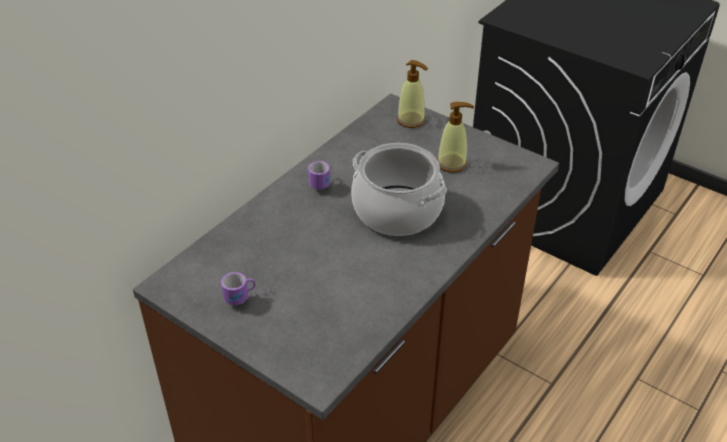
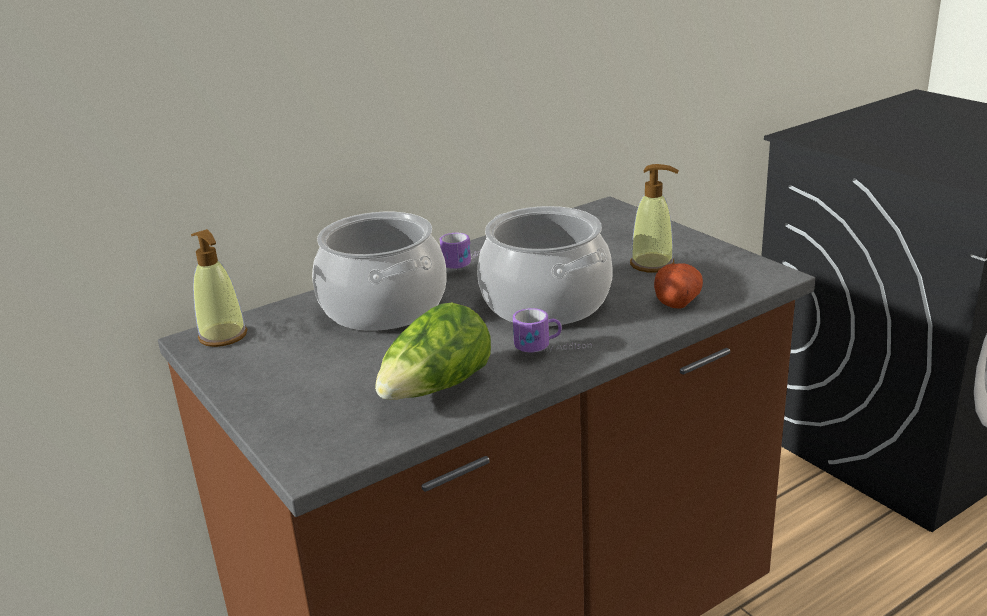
camera: 20 degrees right, 15 degrees down
(251, 298) = (290, 364): mug -> mug (553, 352)
(285, 231) = (382, 307): none -> cooking pot
(365, 303) = (436, 389): none -> lettuce
(411, 120) = (621, 221): soap dispenser -> soap dispenser (223, 336)
(482, 197) = (677, 300): none -> potato

